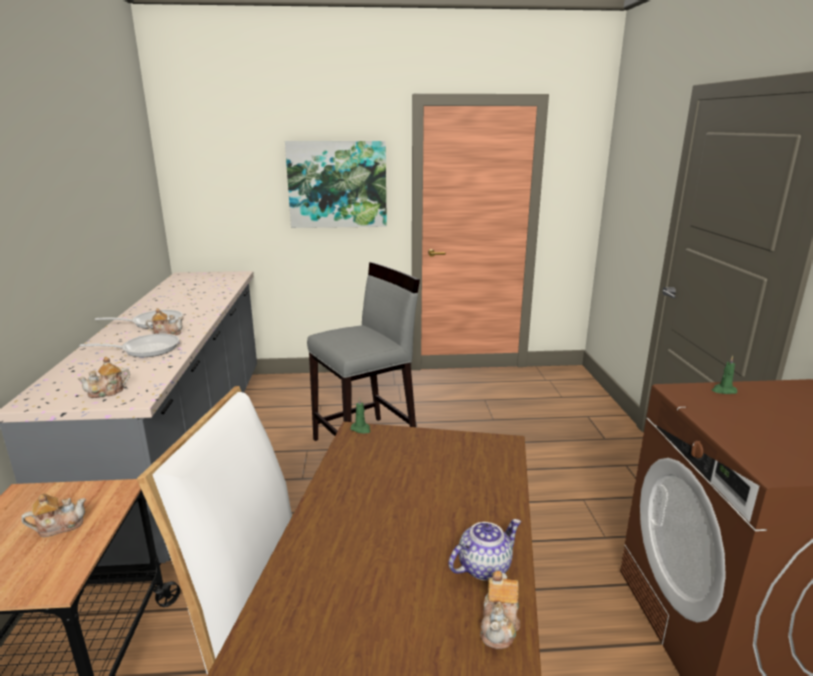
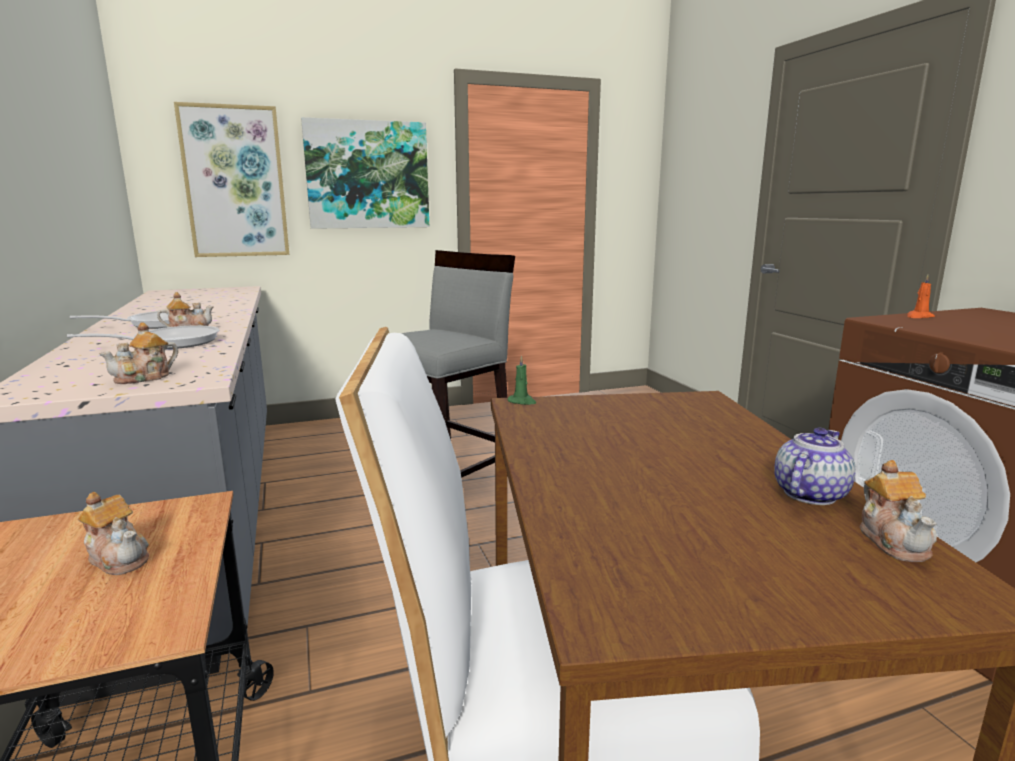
camera: 15 degrees left, 5 degrees down
(59, 526) = (119, 558): teapot -> teapot turned 75 degrees clockwise
(235, 192) = (235, 182): none -> picture
(723, 391) = (919, 317): green candle -> orange candle

